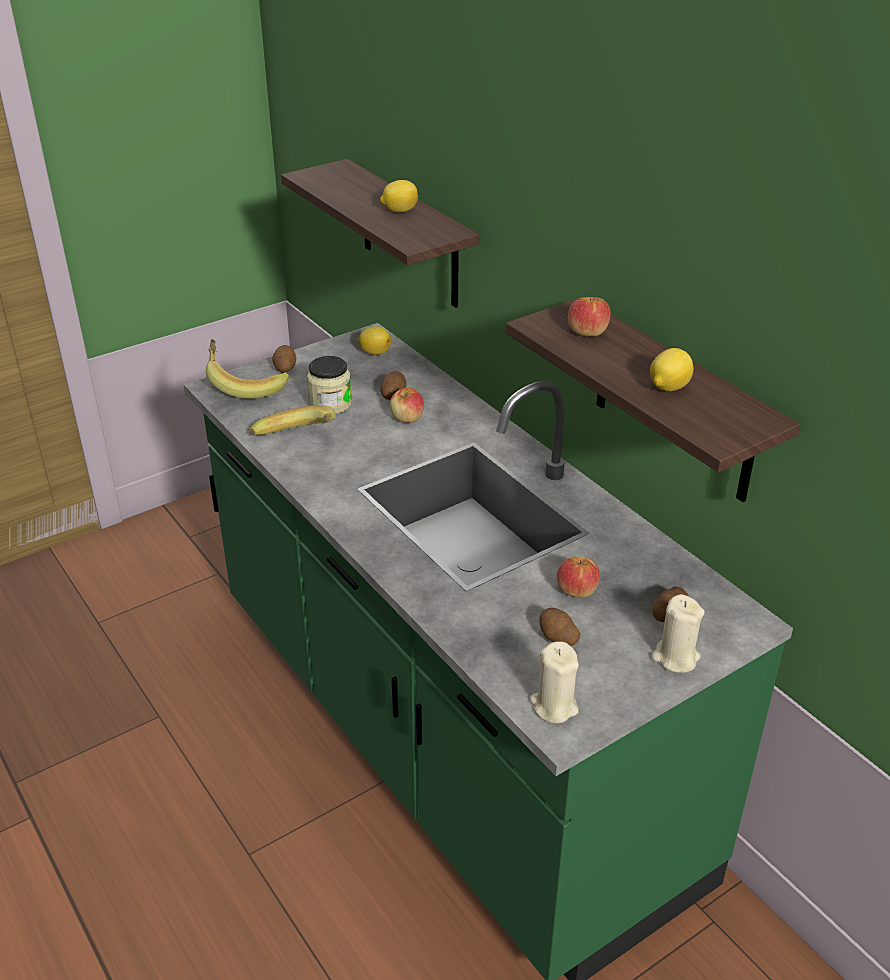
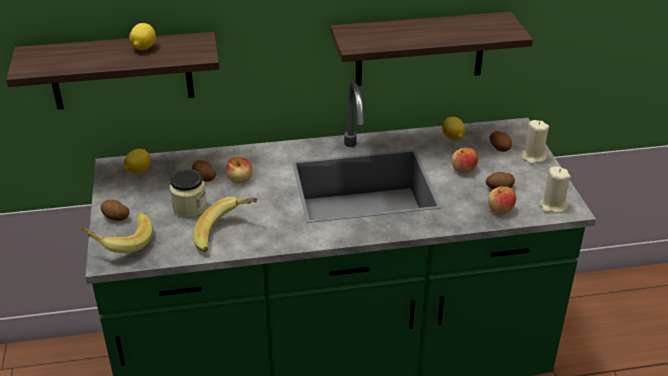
camera: 65 degrees left, 0 degrees up
(587, 332) = (376, 34): apple -> apple (500, 209)
(668, 387) = (455, 30): lemon -> lemon (453, 138)

